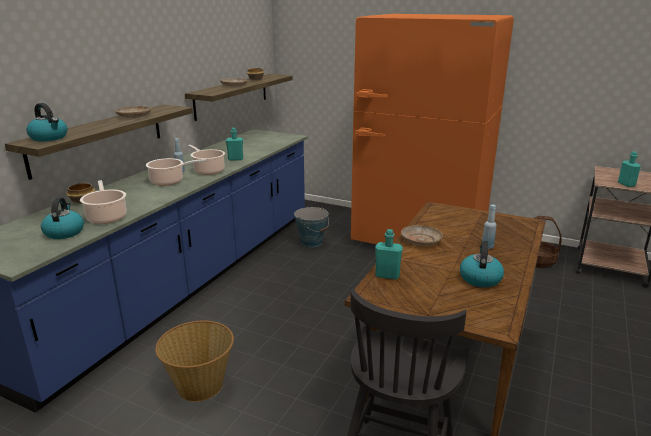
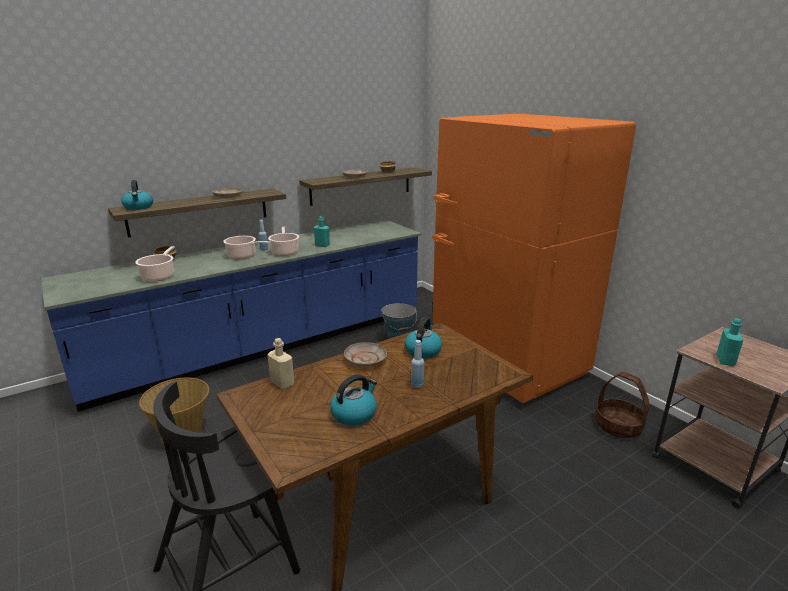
camera: 30 degrees right, 0 degrees up
(64, 232) = (118, 282): kettle -> kettle (423, 351)
(387, 275) = (282, 383): turquoise bottle -> beige bottle

